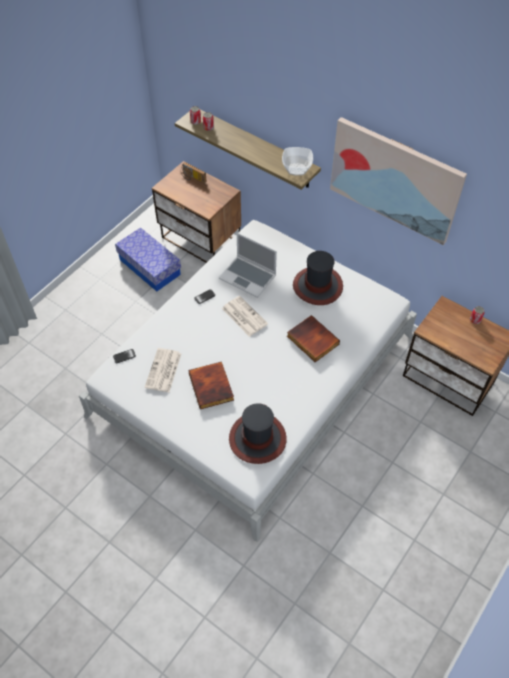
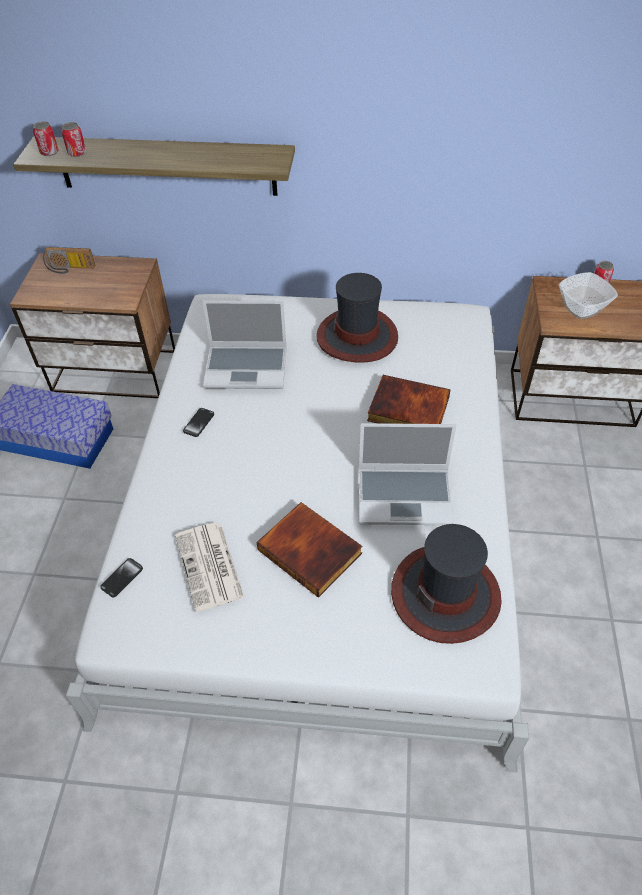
camera: 30 degrees left, 5 degrees down
(243, 316) = (281, 422): newspaper -> none
(275, 384) = (405, 496): none -> laptop
(297, 169) = (262, 157): bowl -> bowl (581, 308)
(395, 179) = (433, 103): picture -> none

